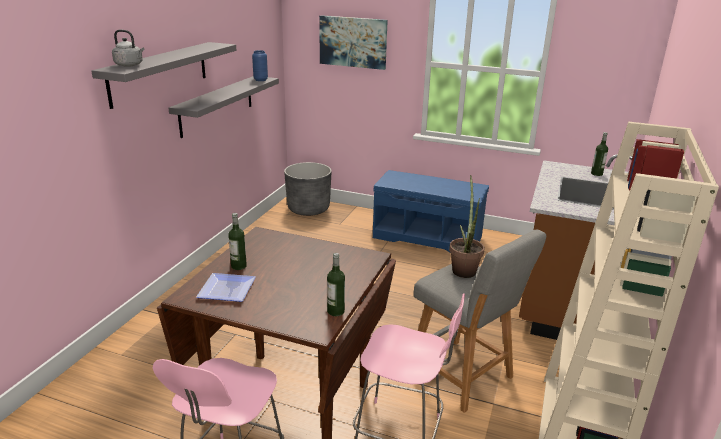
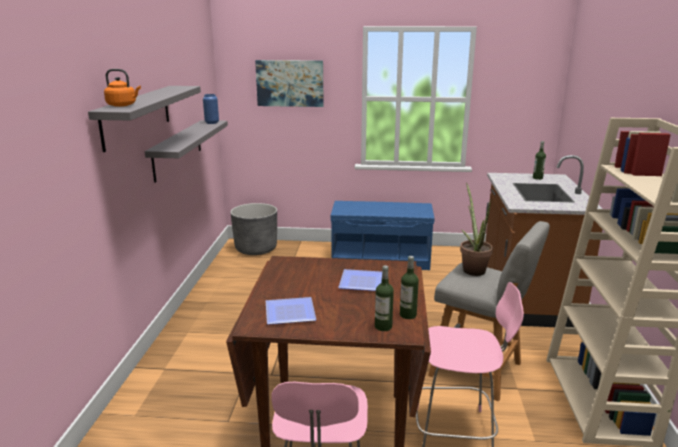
camera: 15 degrees left, 5 degrees down
(130, 65) = (123, 105): grey kettle -> orange kettle
(238, 266) = (284, 291): bottle -> bottle (383, 326)
(316, 269) = (360, 283): none -> plate

